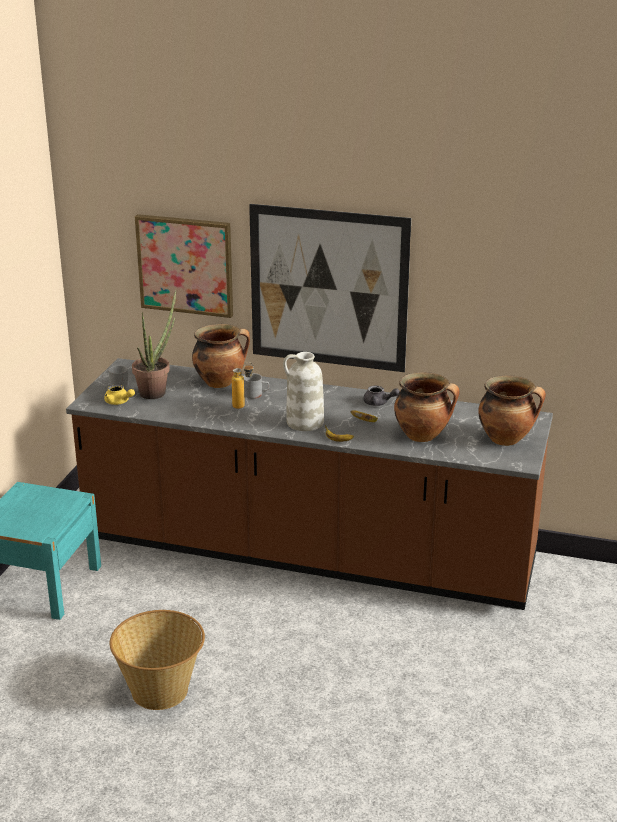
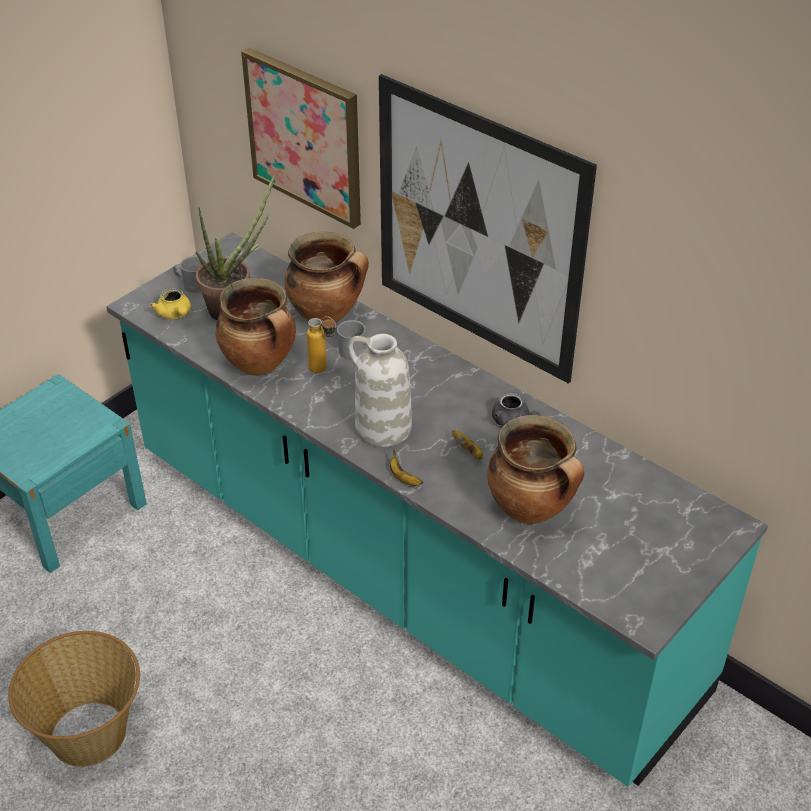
camera: 25 degrees right, 15 degrees up
(308, 552) = (405, 571): brown counter -> turquoise counter
(507, 439) = (654, 560): cooking pot -> cooking pot (261, 365)

